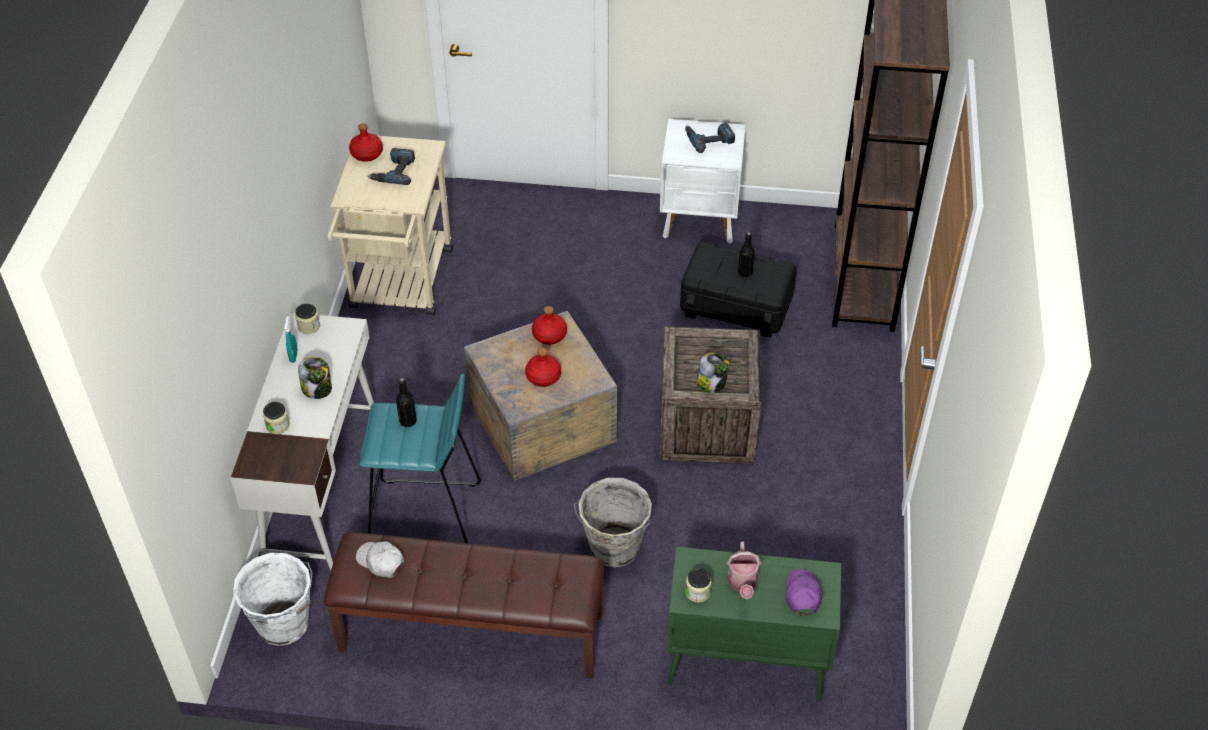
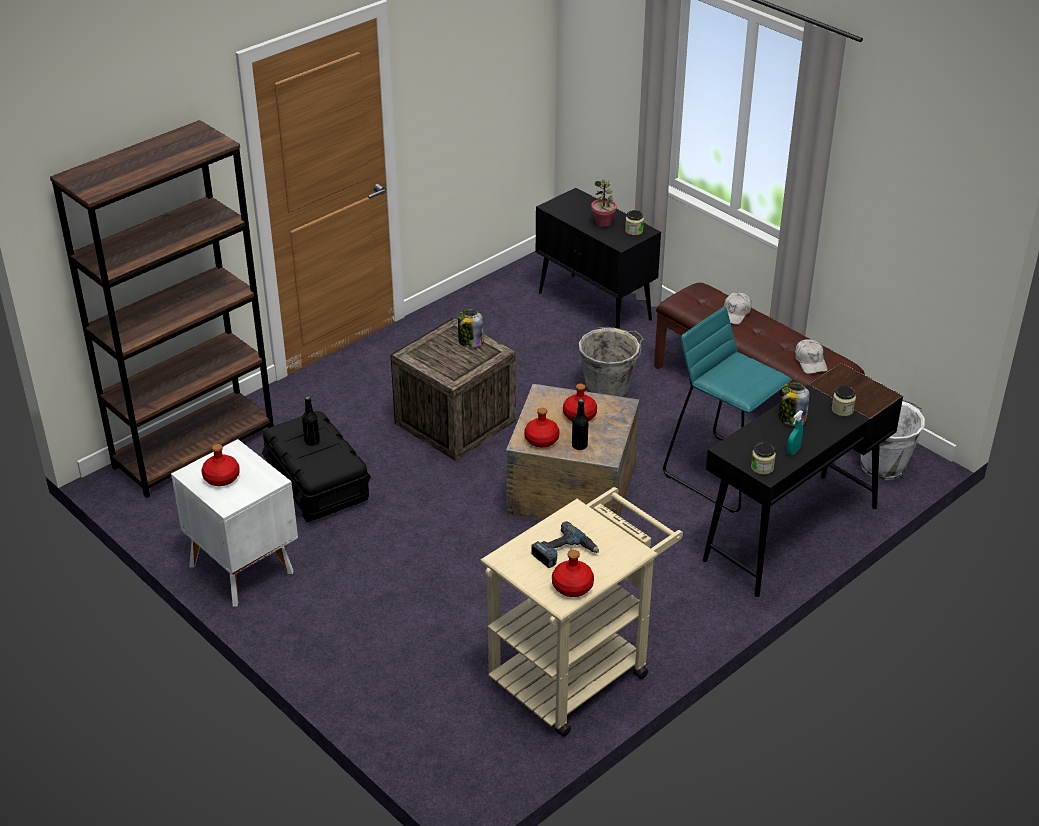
camera: 140 degrees left, 10 degrees down
(323, 489) = (790, 534): white desk -> black desk
(408, 421) = (733, 381): black bottle -> black bottle (579, 446)
(508, 585) = (735, 313): none -> white cap
(709, 139) = (221, 478): power drill -> red bottle
(742, 583) = (603, 223): watering can -> potted plant
(744, 664) = (595, 307): green cabinet -> black cabinet
(802, 595) = (576, 205): purple cap -> none

